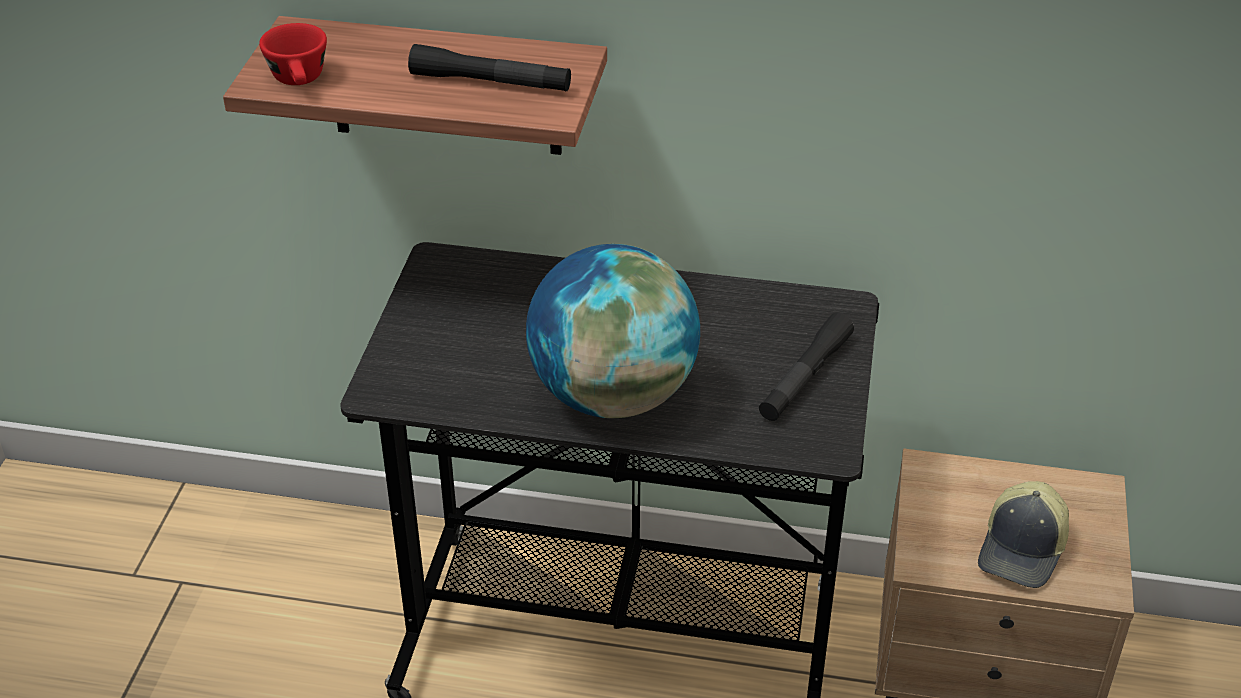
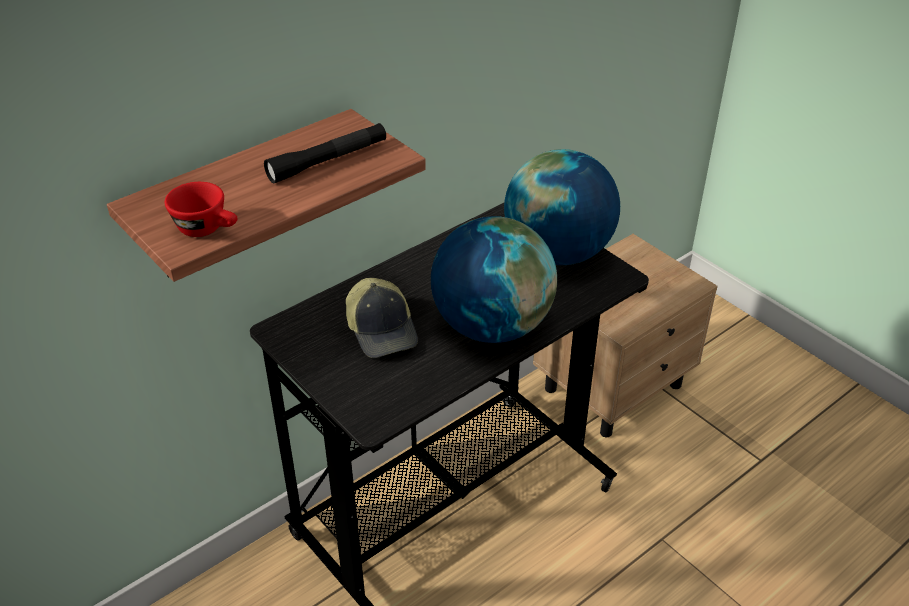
camera: 50 degrees left, 0 degrees up
(804, 377) = (557, 253): black flashlight -> globe
(1023, 549) = (646, 292): cap -> cap (383, 330)

